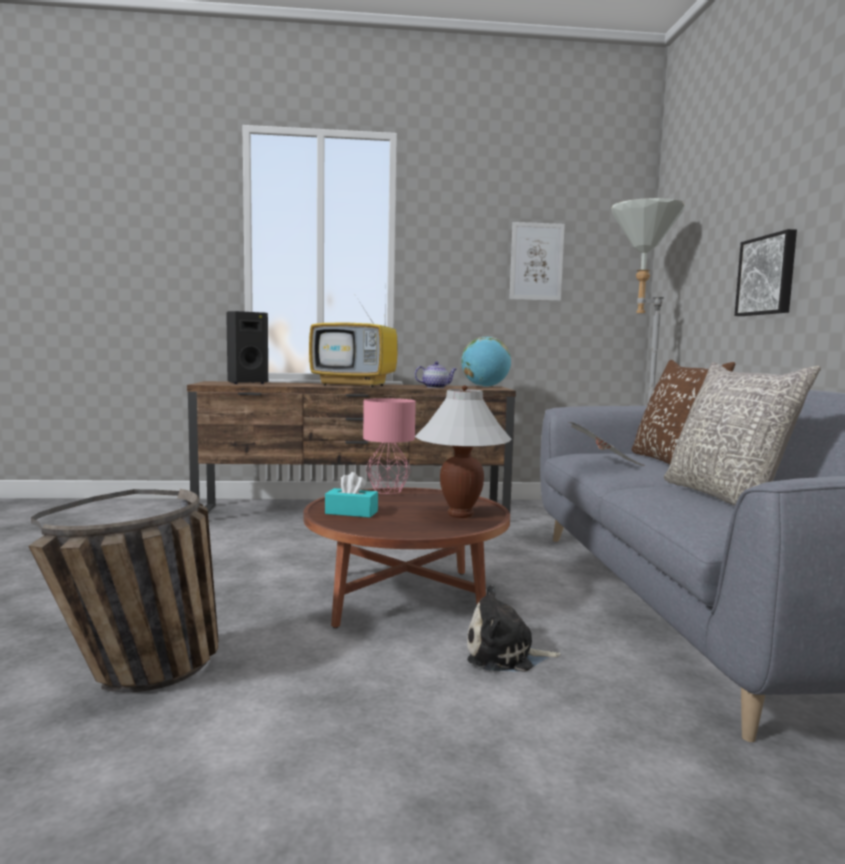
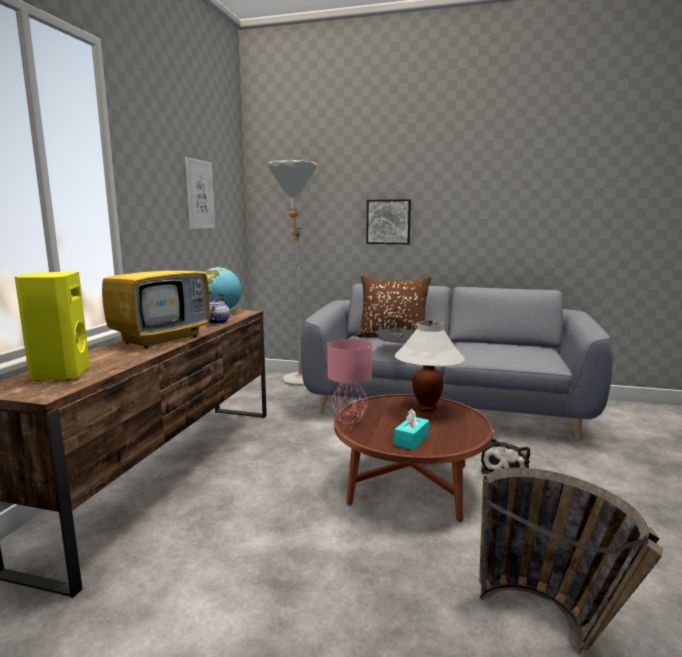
camera: 70 degrees left, 5 degrees up
(246, 383) = (59, 374): black speaker -> yellow speaker
(726, 497) = (487, 347): grey pillow -> none

